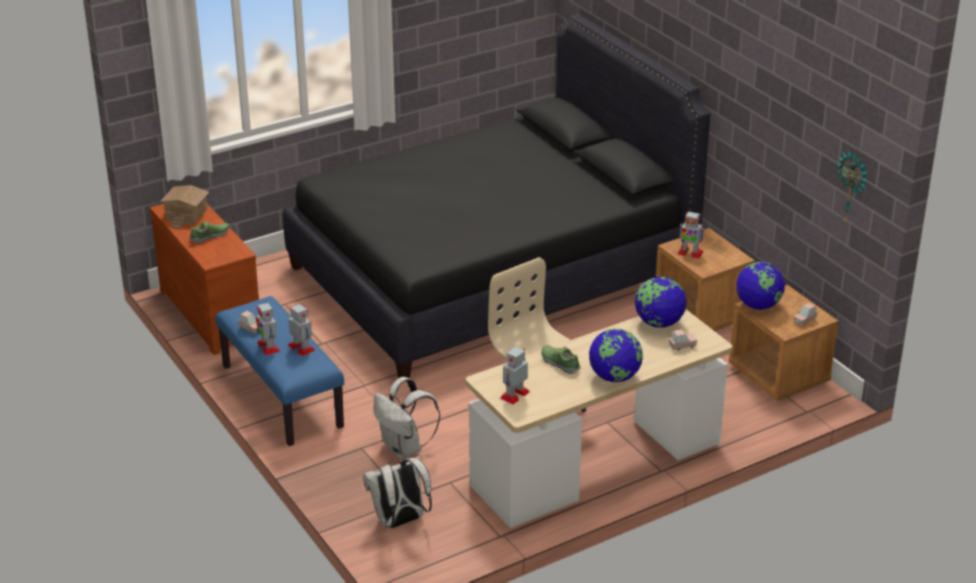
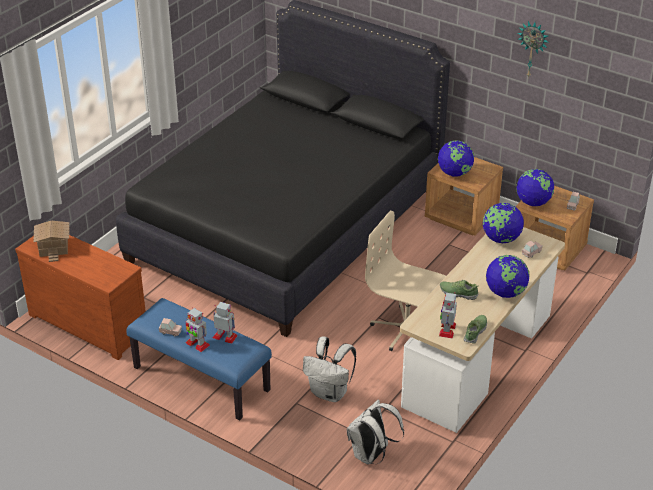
camera: 25 degrees left, 5 degrees up
(210, 236) = (90, 261): shoe -> shoe (475, 332)
(689, 253) = (454, 173): toy robot -> globe
(853, 188) = (603, 99): wall clock -> wall clock (532, 49)

